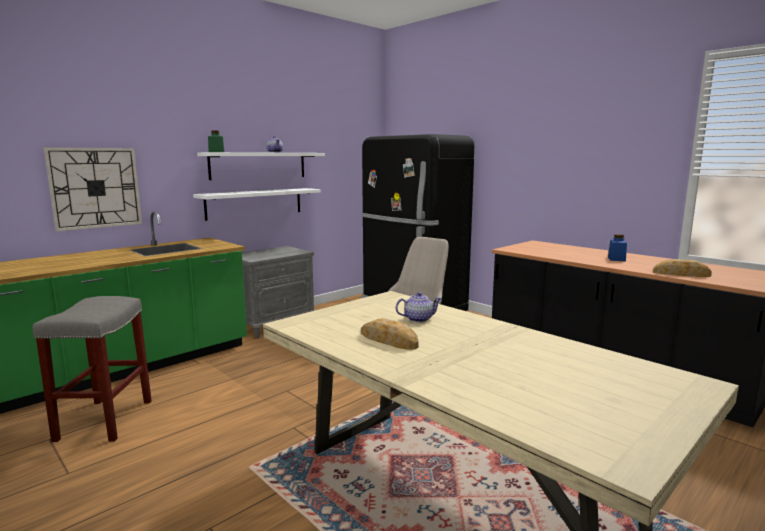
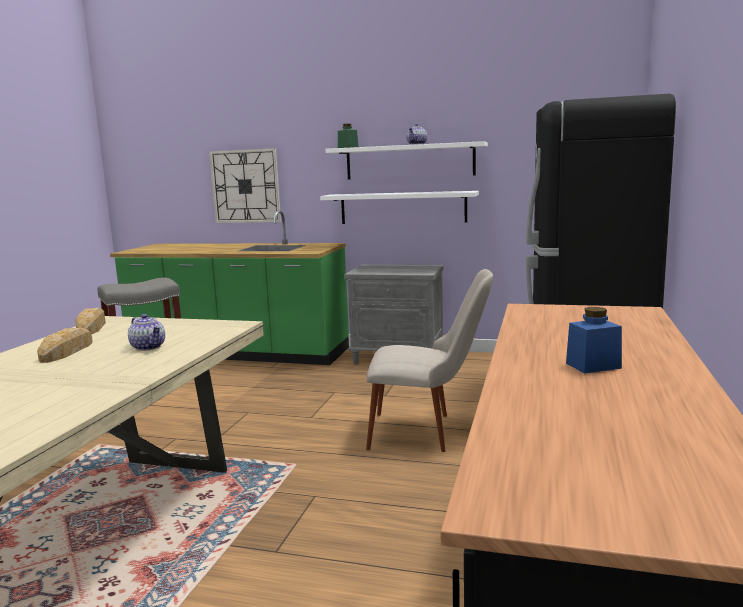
camera: 60 degrees right, 0 degrees up
(681, 274) = (528, 422): bread -> bread (92, 327)

